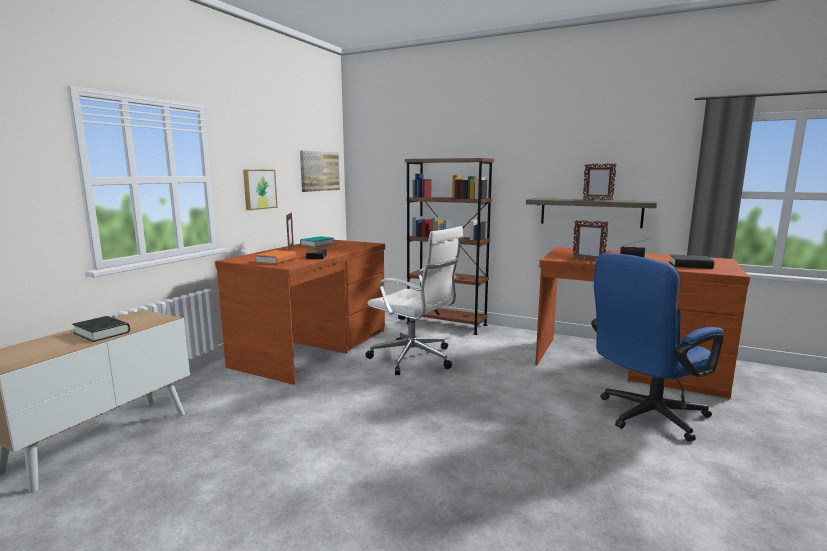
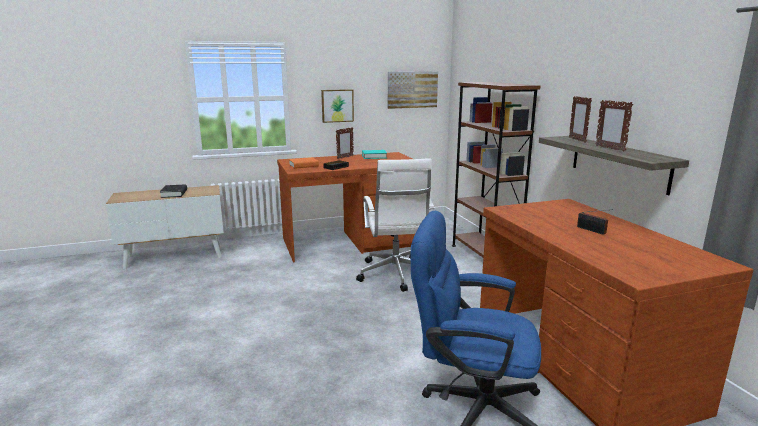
camera: 45 degrees right, 5 degrees up
(588, 261) = (524, 220): picture frame -> picture frame (577, 140)
(690, 265) = (627, 256): black book -> none

